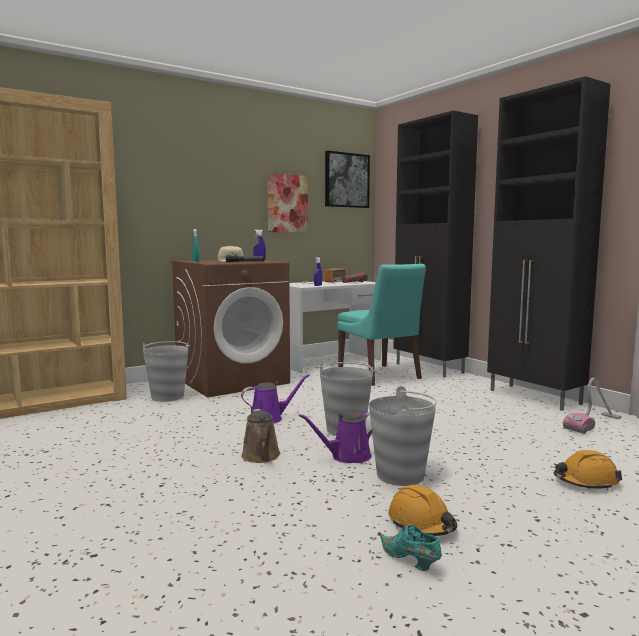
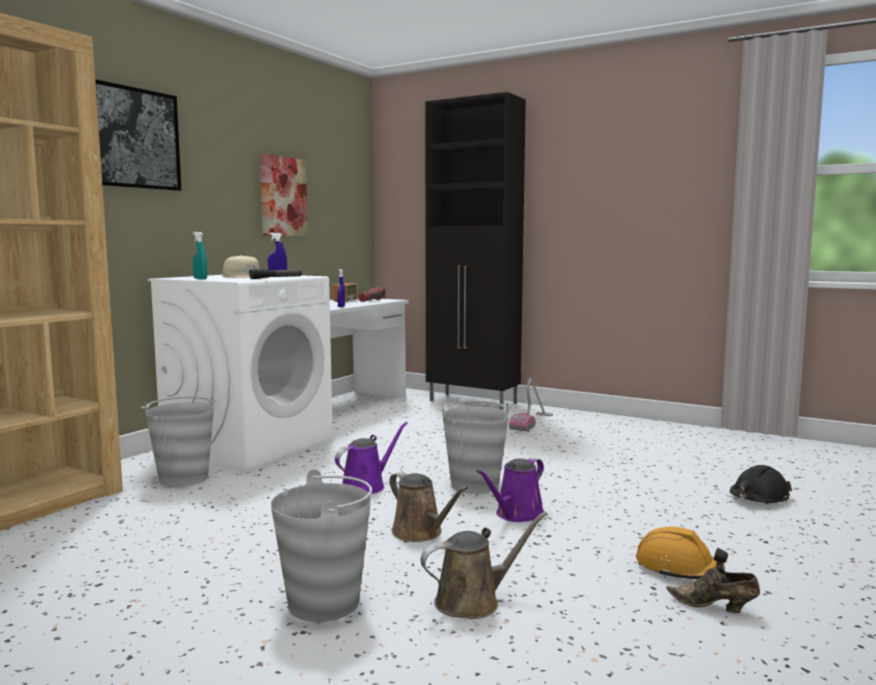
camera: 25 degrees left, 0 degrees up
(233, 380) = (249, 445): brown washing machine -> white washing machine
(233, 510) = (473, 601): none -> brown watering can
(346, 180) = (345, 167): picture -> picture (134, 138)
(380, 376) = (430, 417): turquoise chair -> none
(401, 475) = (596, 524): grey bucket -> grey bucket (325, 603)
(410, 561) = (714, 607): turquoise shoe -> brown shoe
(535, 397) = (617, 421): black cabinet -> none
(586, 481) = (759, 498): orange hard hat -> black hard hat
(593, 423) = (698, 441): vacuum cleaner -> vacuum cleaner (532, 422)

